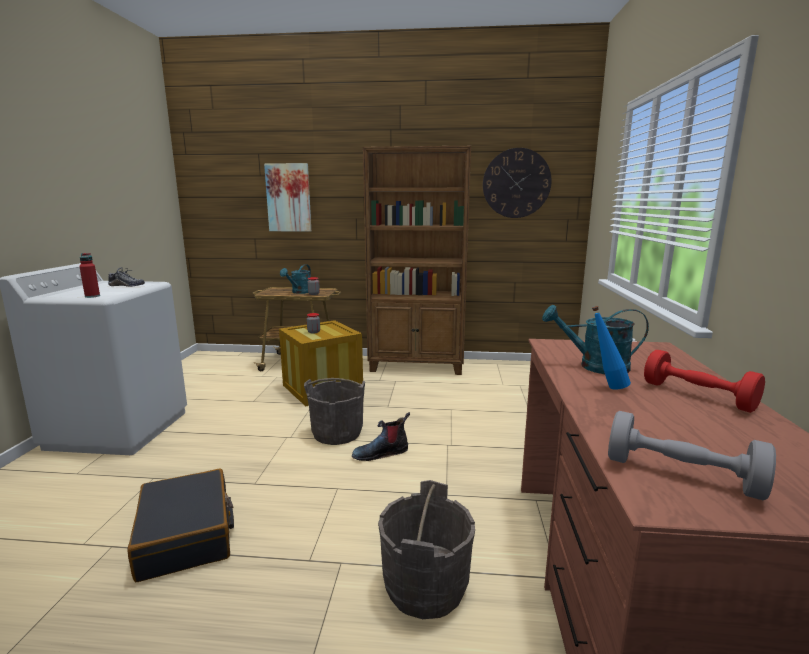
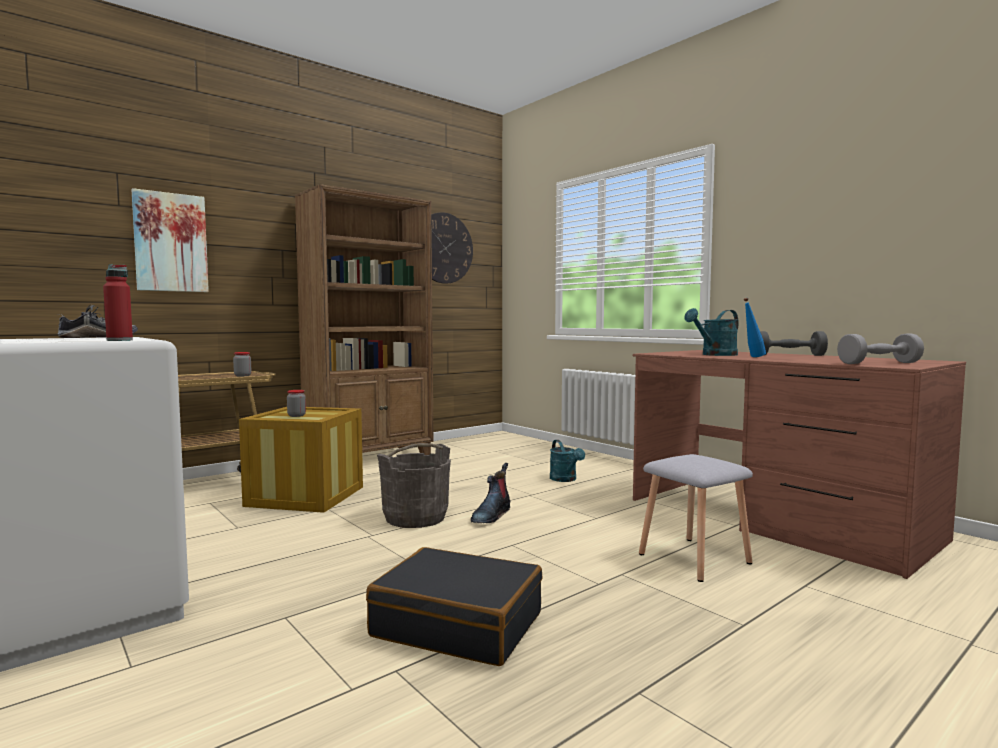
camera: 45 degrees left, 10 degrees down
(299, 292) = (214, 376): turquoise watering can -> turquoise watering can (565, 479)
(425, 586) = (692, 558): grey bucket -> grey stool
(697, 396) = (789, 355): red dumbbell -> grey dumbbell

